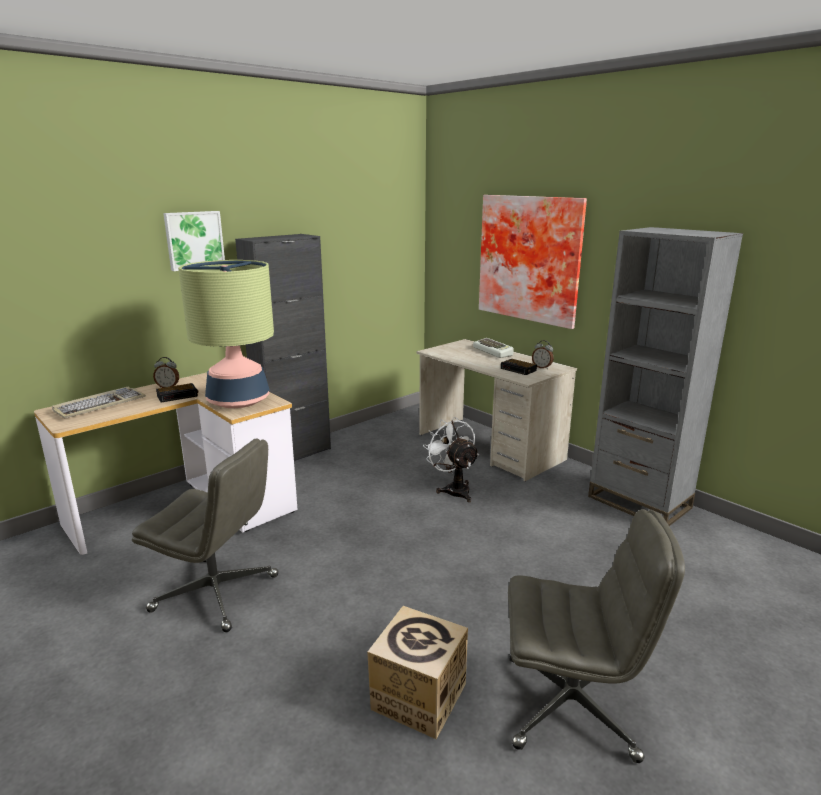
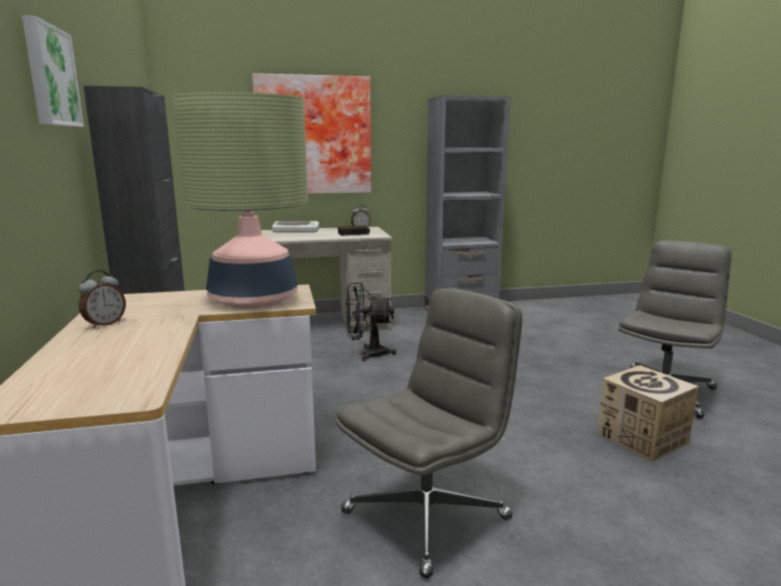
camera: 60 degrees left, 5 degrees down
(100, 405) = (80, 368): keyboard -> none
(178, 396) = (161, 322): alarm clock -> none
(454, 489) = (367, 353): white fan -> black fan

